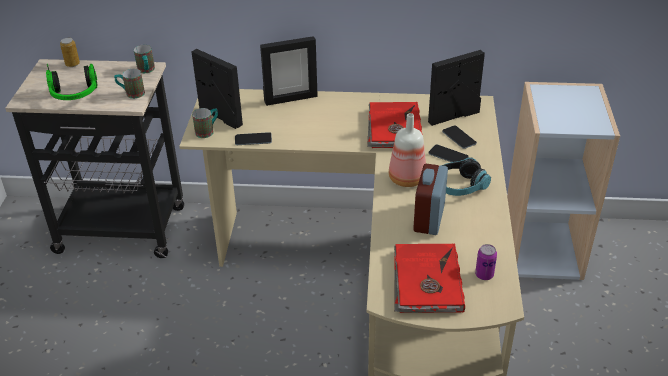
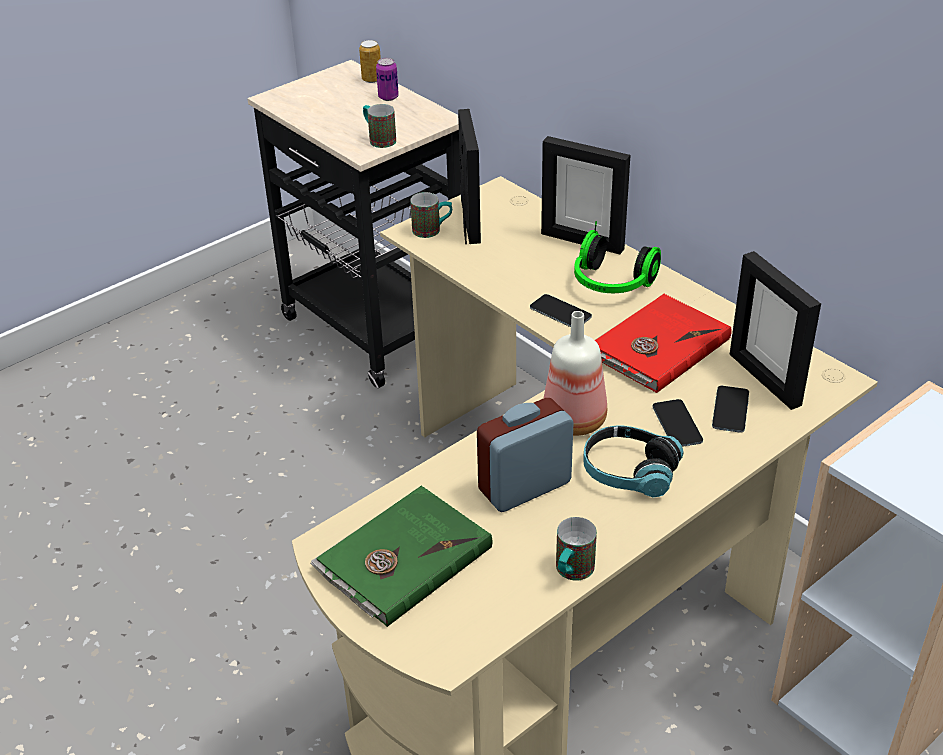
camera: 45 degrees right, 0 degrees up
(75, 95) = (324, 115): headphones -> headphones (611, 284)
(146, 71) = (432, 121): mug -> mug (571, 572)
(253, 139) = (466, 267): phone -> phone (560, 312)
(426, 281) = (402, 558): red book -> green book
(453, 117) = (766, 378): picture frame -> picture frame turned 135 degrees counterclockwise
(484, 275) = (482, 603): can -> can (388, 97)

